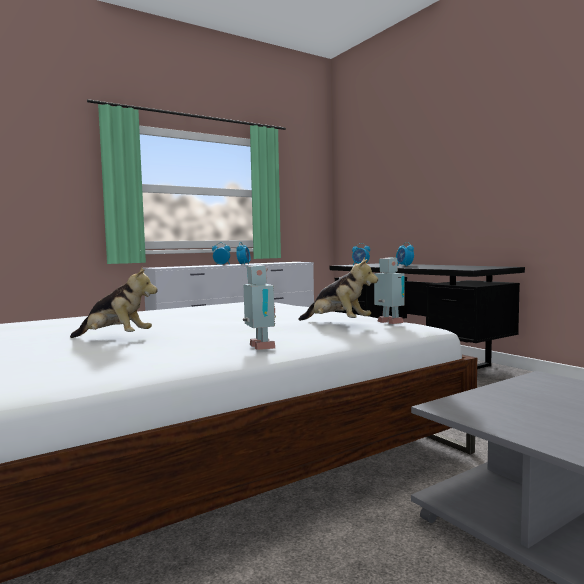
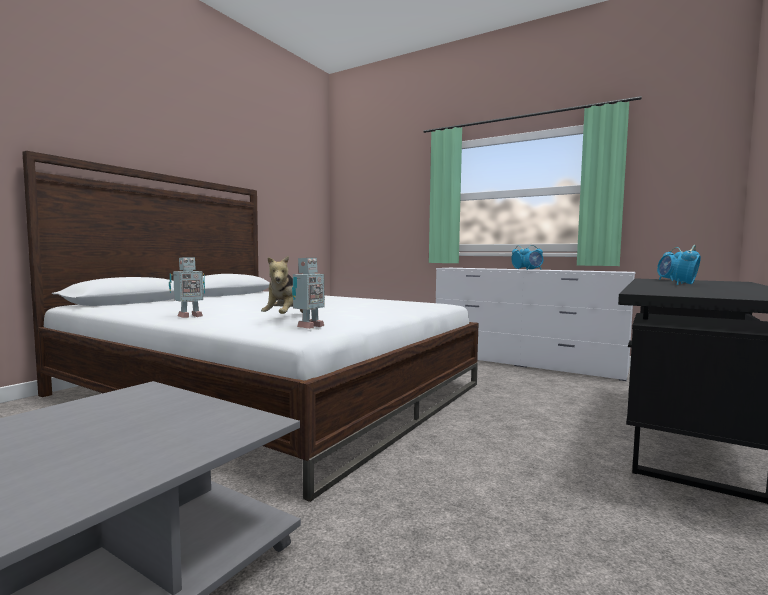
camera: 65 degrees right, 0 degrees up
(115, 338) = (230, 303): plush toy -> none

